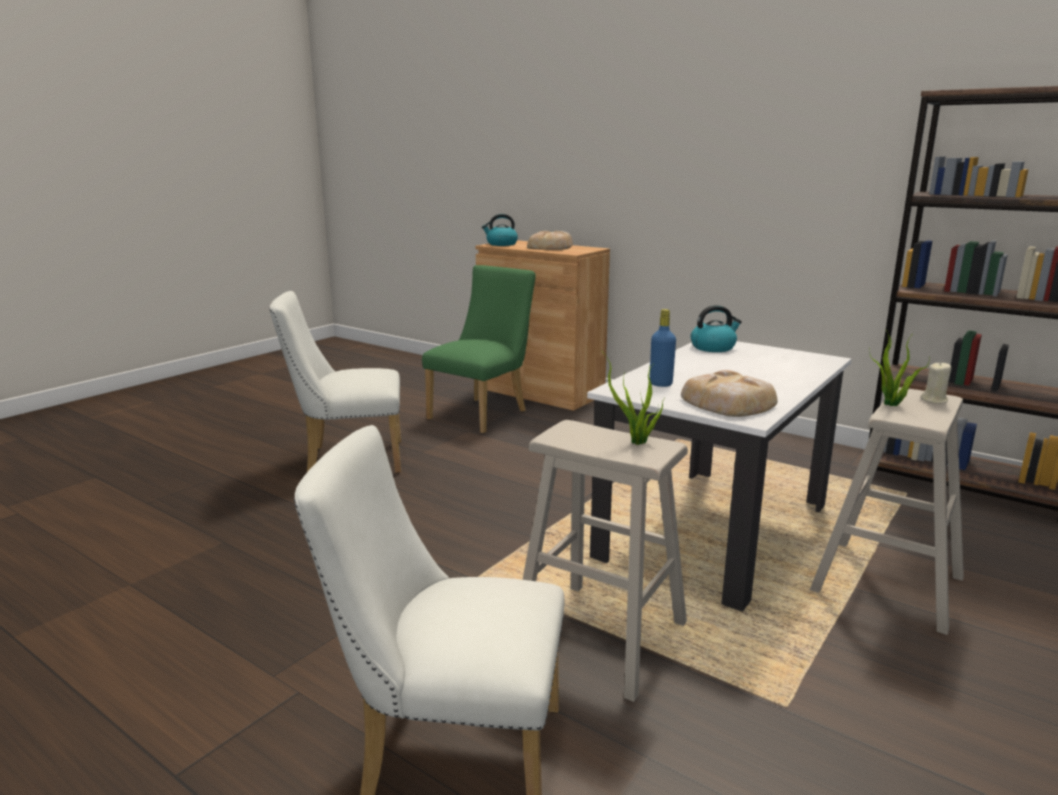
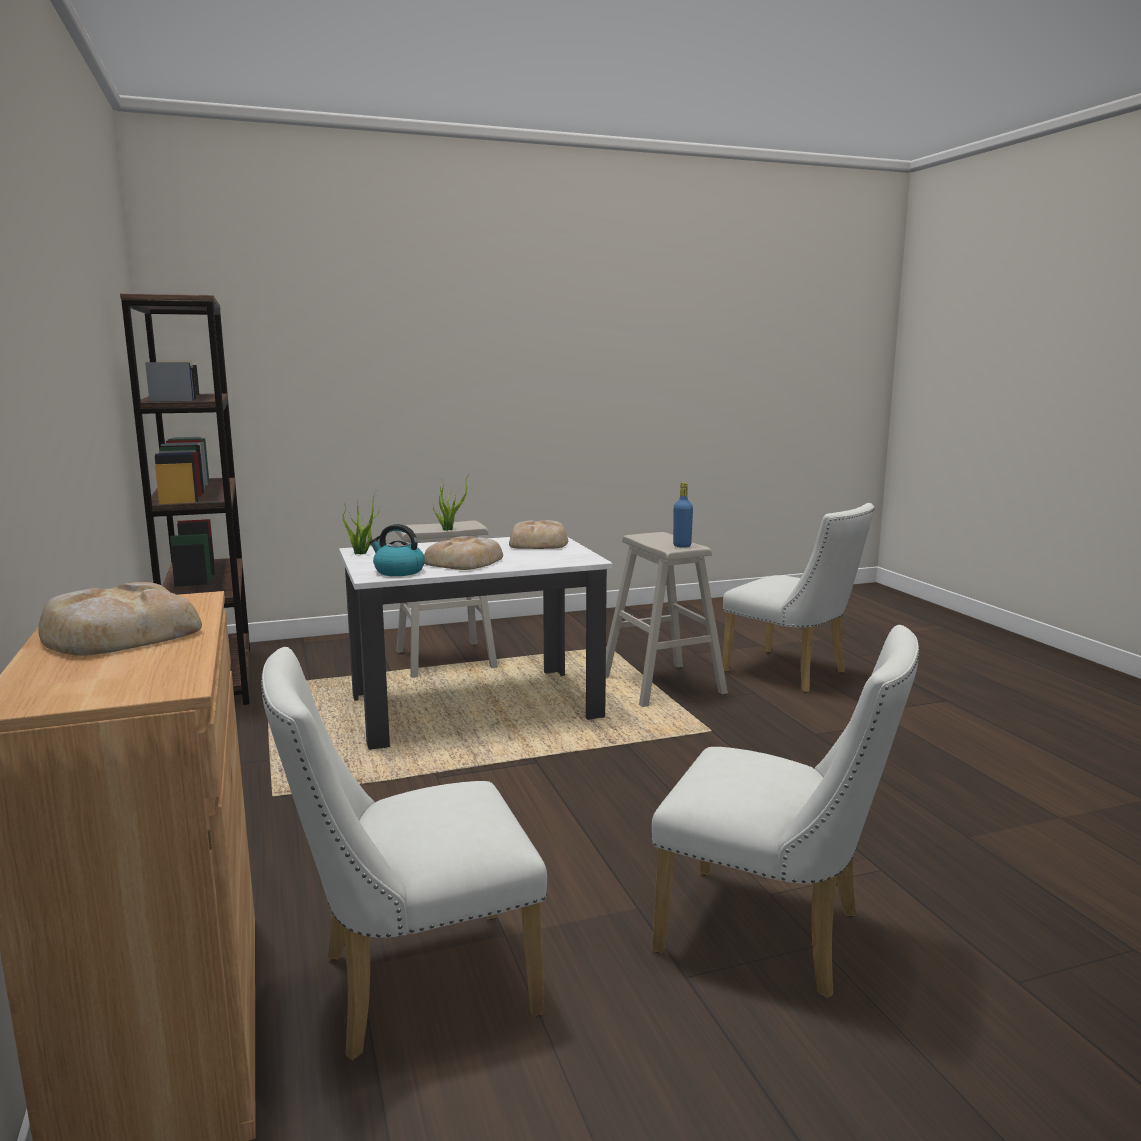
camera: 145 degrees left, 5 degrees down
(483, 413) = (411, 987): green chair -> white chair
(501, 244) = (138, 681): kettle -> none
(637, 442) = (650, 538): potted plant -> potted plant (362, 553)
(661, 384) = (545, 557): blue bottle -> blue bottle (682, 546)
(704, 365) = (465, 562): none -> bread
(934, 400) = (419, 526): beige candle -> none

